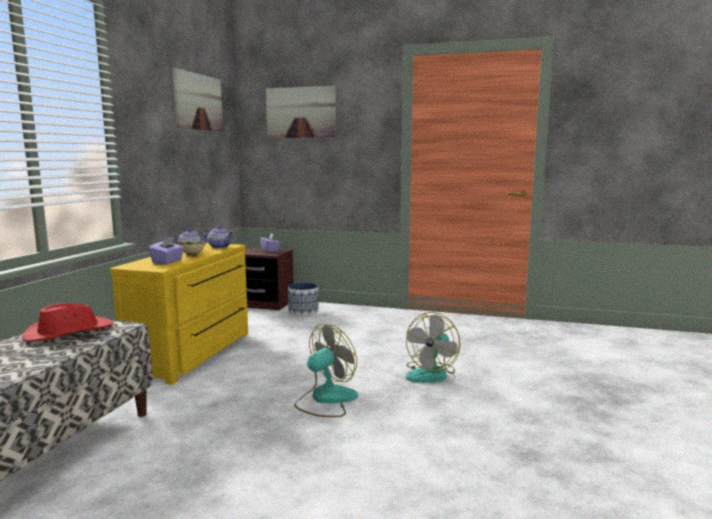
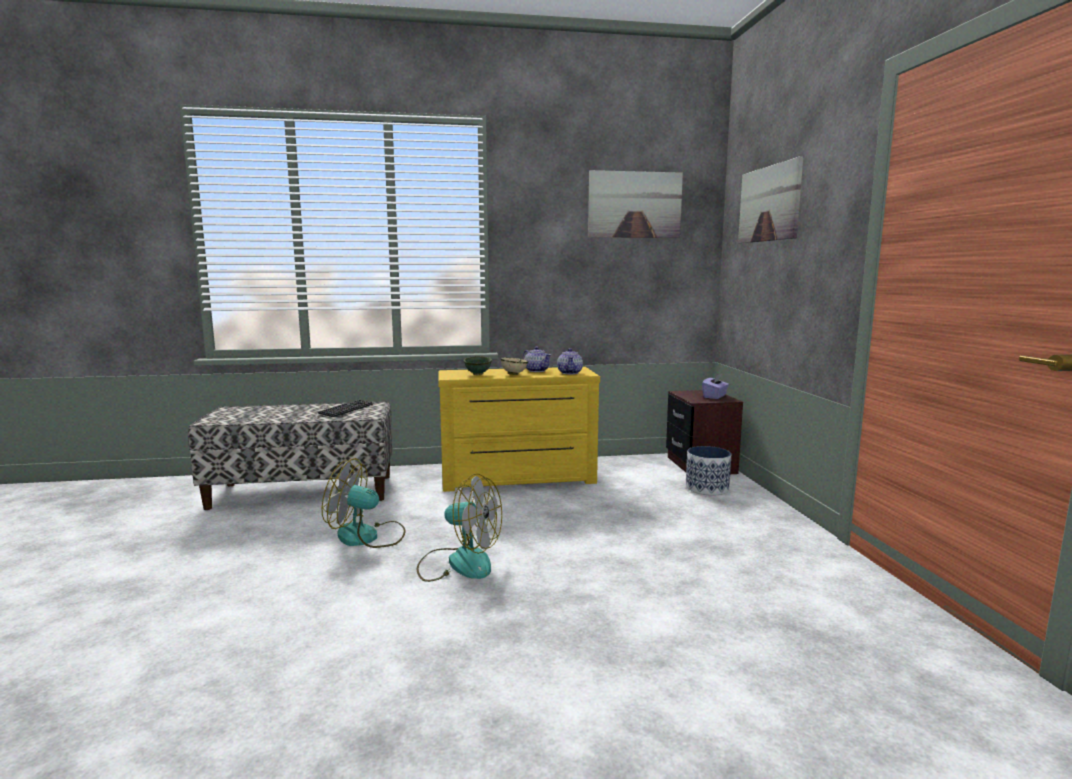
camera: 65 degrees right, 0 degrees up
(69, 332) = (346, 409): red hat -> keyboard
(168, 261) = (478, 374): purple tissue box -> green bowl
(431, 373) = (598, 614): fan -> fan (367, 537)

